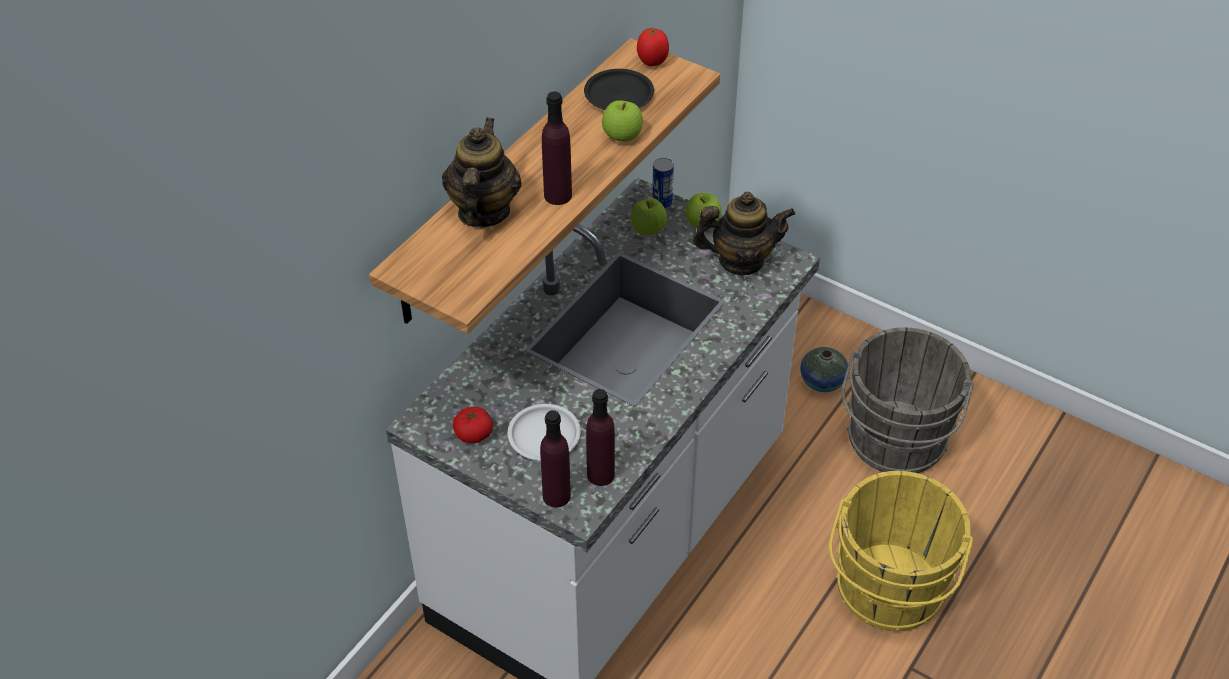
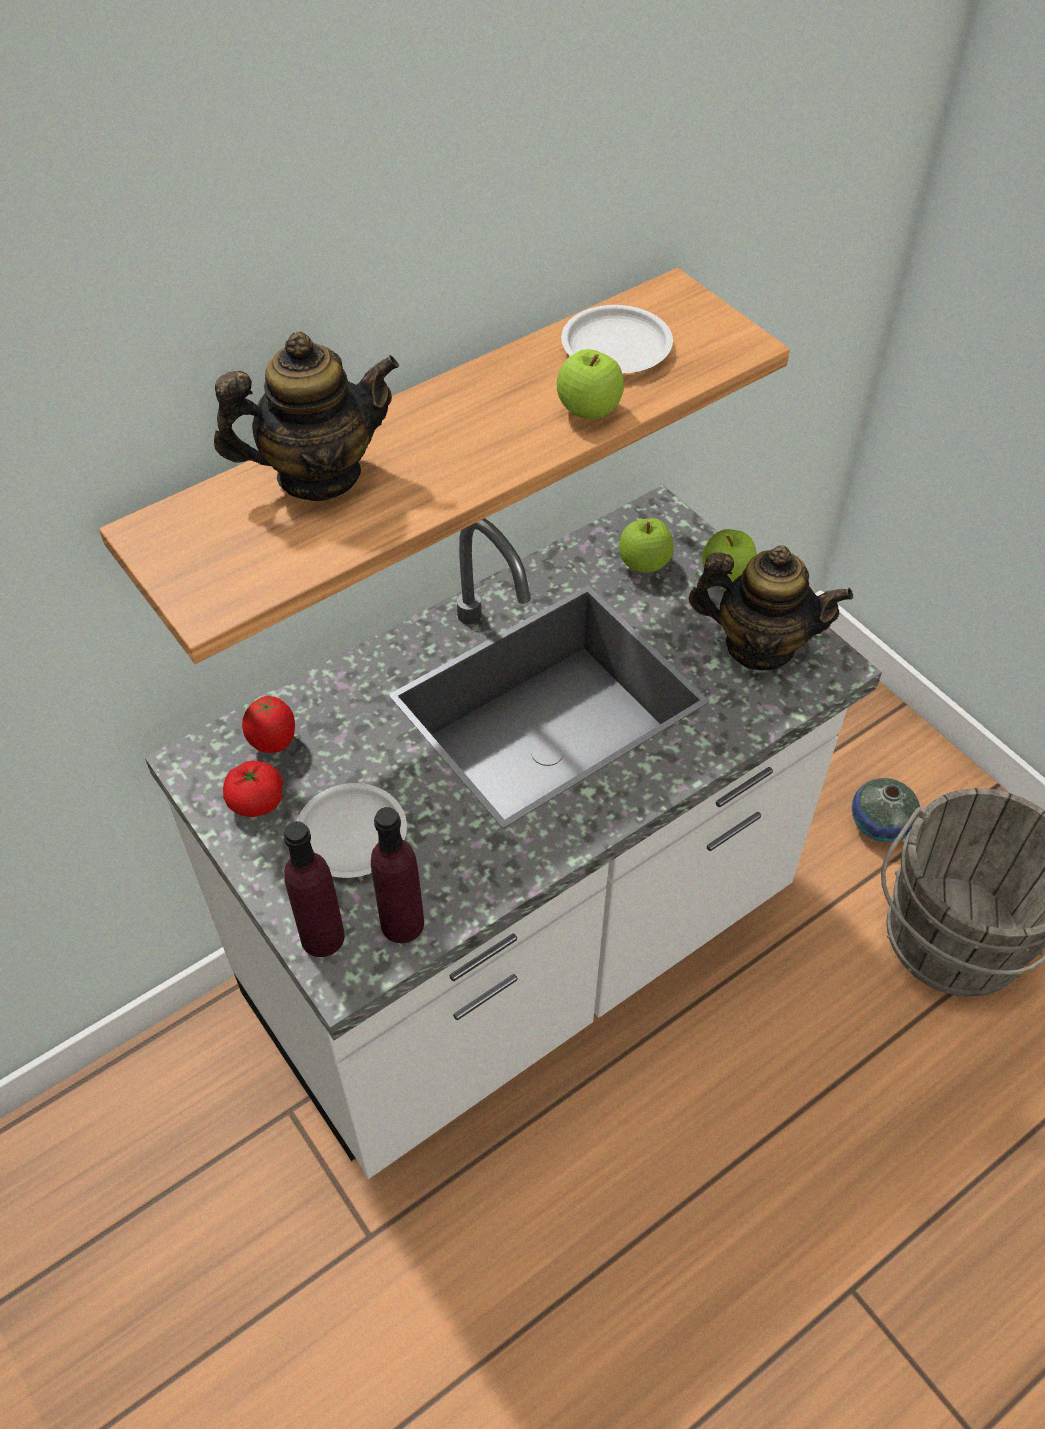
camera: 20 degrees right, 5 degrees up
(483, 211) = (318, 475): teapot -> teapot turned 45 degrees clockwise
(558, 195) = (443, 477): purple bottle -> none
(619, 96) = (616, 348): black plate -> white plate
(652, 62) = (692, 310): tomato -> tomato (274, 743)
(662, 204) = (681, 532): can -> none
(887, 594) = (859, 1163): yellow bucket -> none

